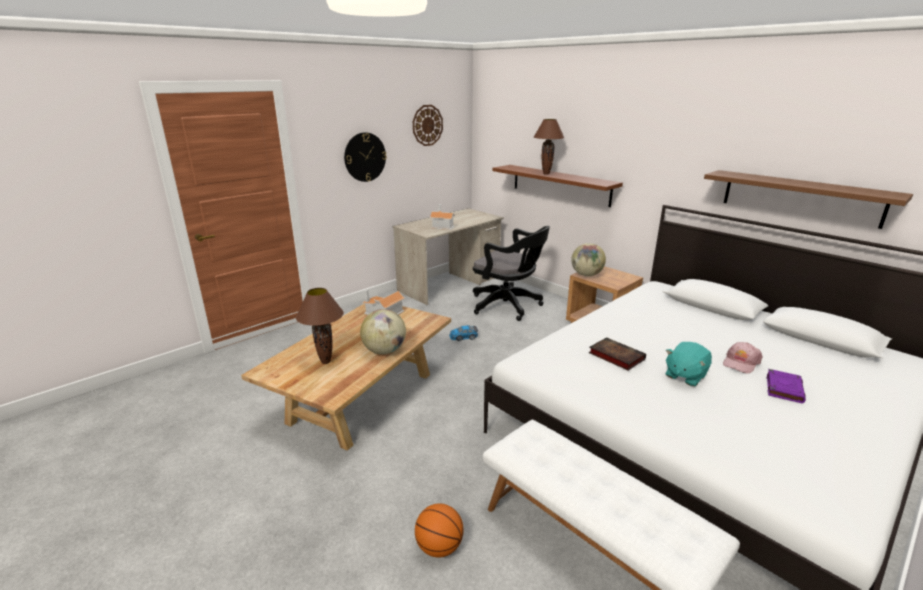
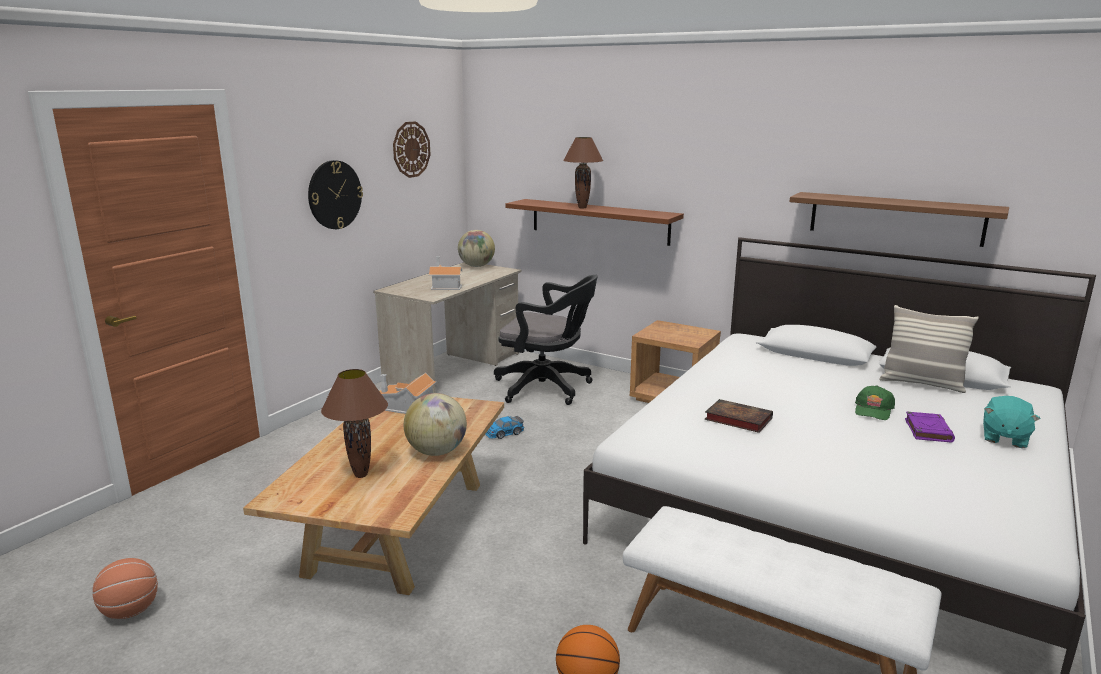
camera: 15 degrees left, 5 degrees down
(178, 429) = (130, 611): none -> basketball
(586, 275) = (652, 334): globe -> globe (476, 266)
(685, 376) = (822, 431): turquoise plush toy -> turquoise plush toy (1004, 438)
(740, 362) = (873, 410): pink cap -> green cap
(798, 343) = (921, 384): none -> pillow

